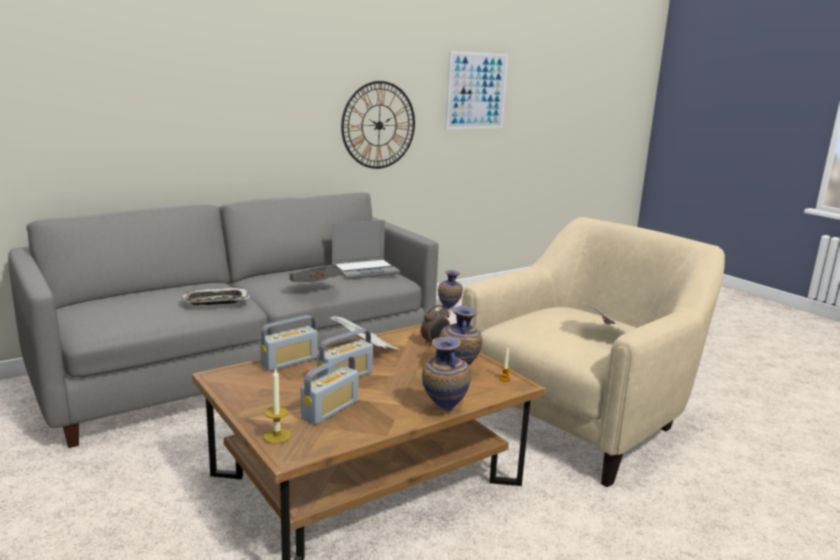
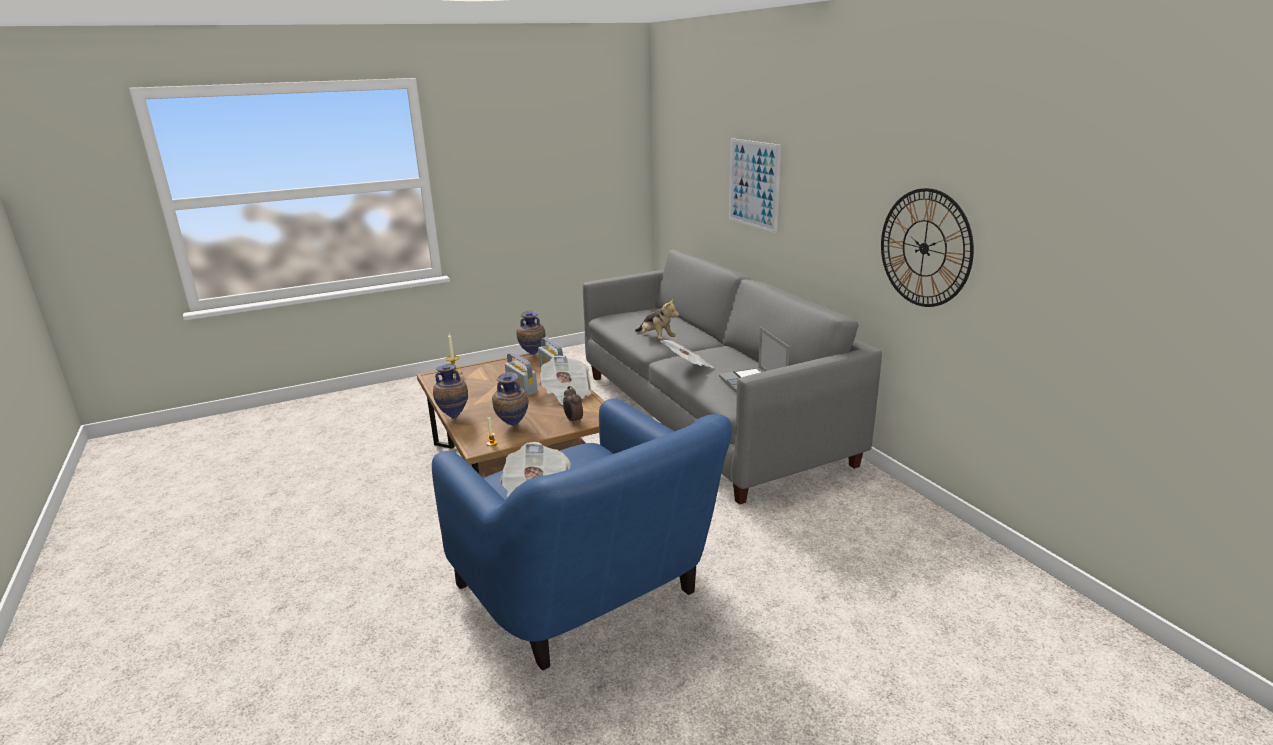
camera: 100 degrees right, 5 degrees up
(215, 301) = (656, 338): tray -> plush toy
(330, 410) = (477, 385): radio -> none
(449, 309) = (924, 537): vase -> vase (532, 355)
(476, 91) = (1097, 231): picture -> picture (753, 184)
(579, 415) = (590, 596): beige armchair -> blue armchair

